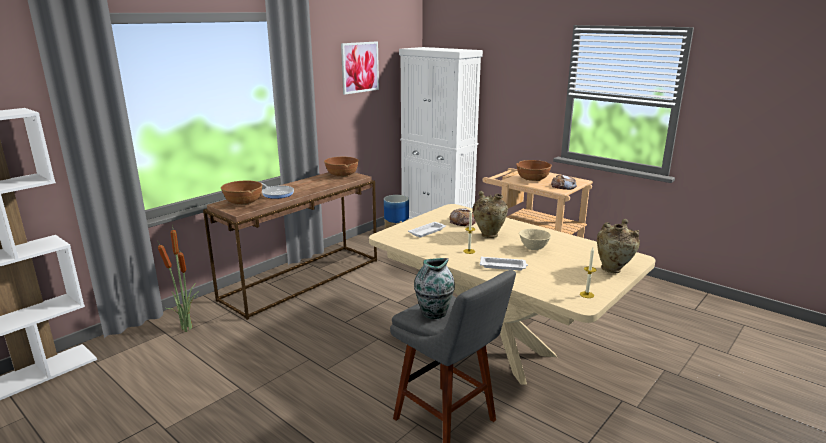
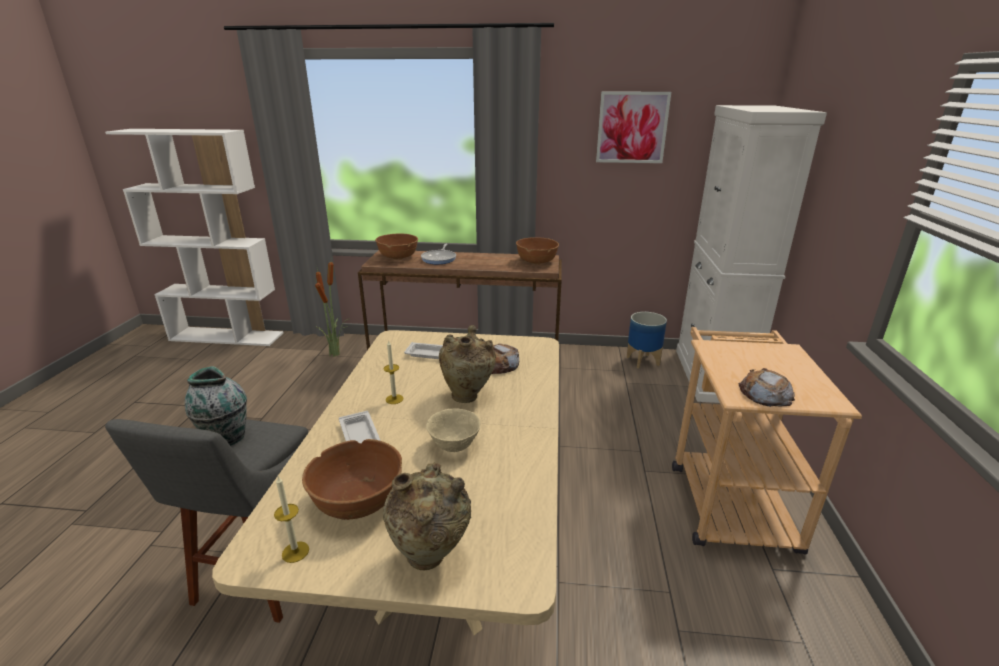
camera: 55 degrees right, 5 degrees up
(532, 179) = (744, 360): brown bowl -> brown bowl (358, 502)

